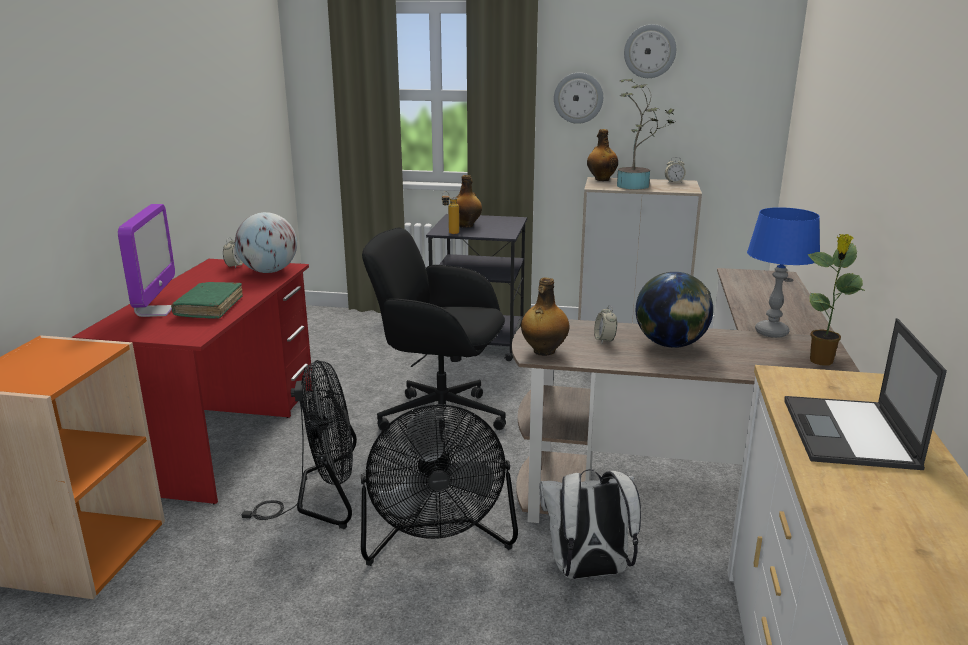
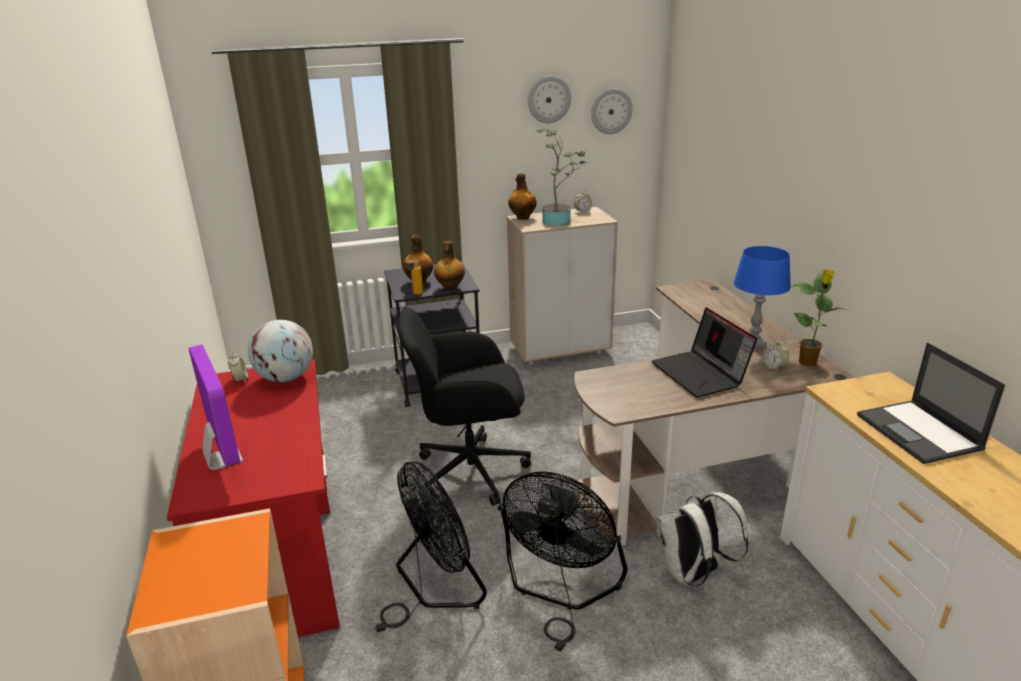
camera: 25 degrees left, 5 degrees up
(209, 307) = (276, 438): green book -> none
(431, 538) = (557, 589): black fan -> black fan turned 120 degrees counterclockwise
(543, 351) = (620, 406): bottle -> bottle (450, 288)
(578, 98) = (490, 146): wall clock -> wall clock (611, 111)
(604, 340) = (652, 382): alarm clock -> alarm clock (774, 367)
(670, 345) = (701, 374): globe -> laptop

